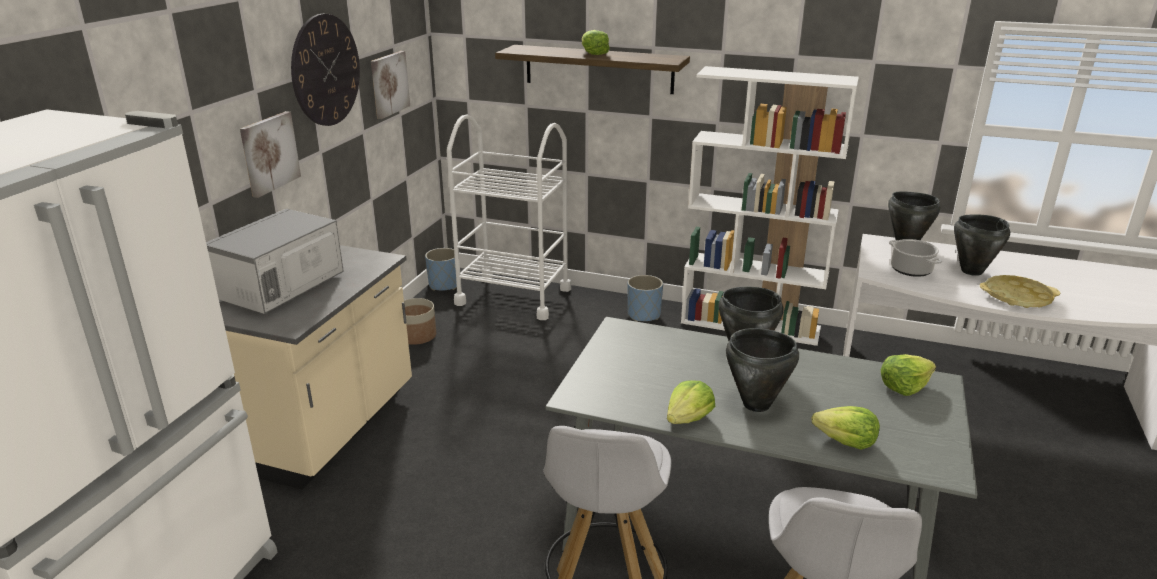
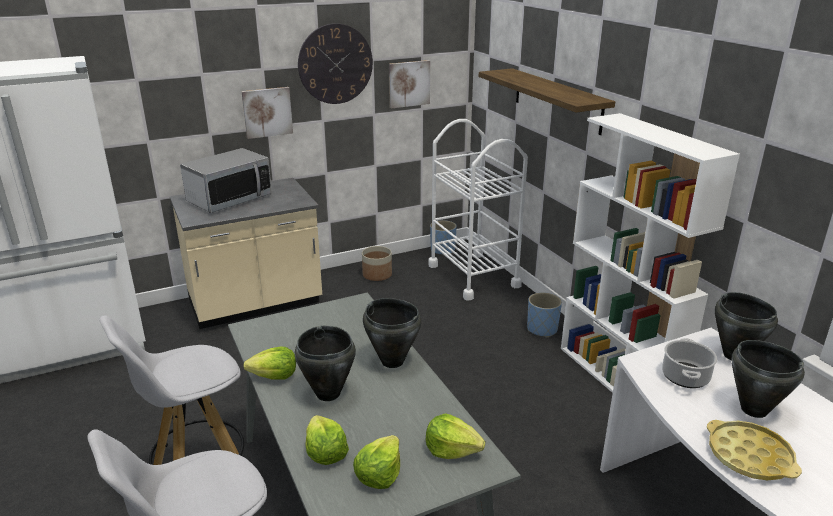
camera: 45 degrees right, 0 degrees up
(282, 288) = (229, 199): microwave -> microwave turned 150 degrees clockwise
(593, 53) = (543, 84): lettuce -> lettuce (379, 474)

